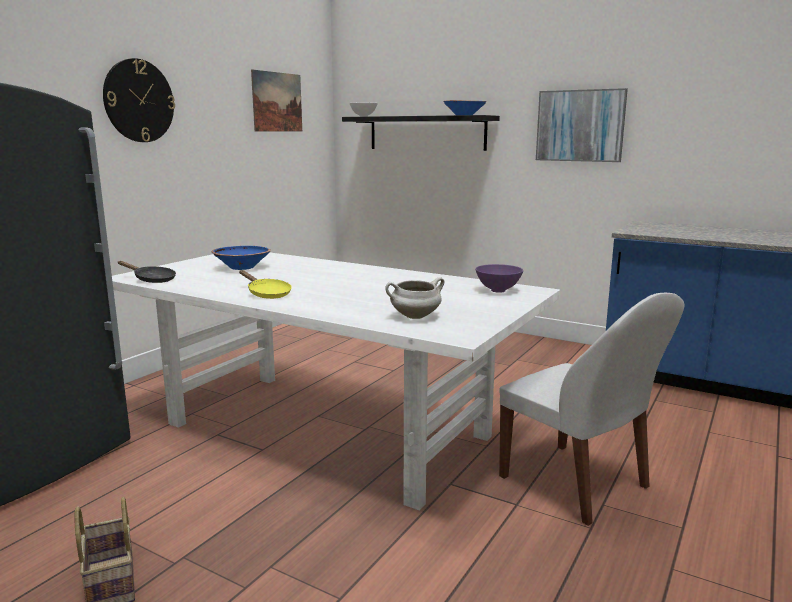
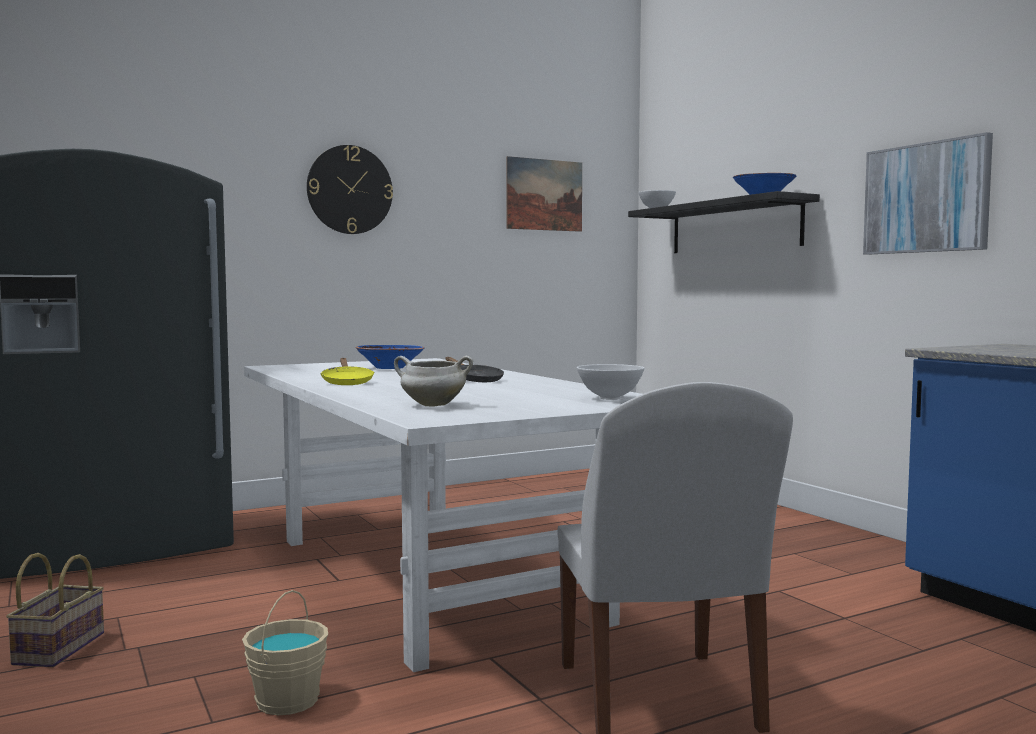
camera: 30 degrees right, 10 degrees down
(152, 279) = (281, 369): black frying pan -> black frying pan (475, 380)
(368, 561) = (287, 700): none -> beige bucket
(497, 290) = (609, 398): purple bowl -> white bowl

